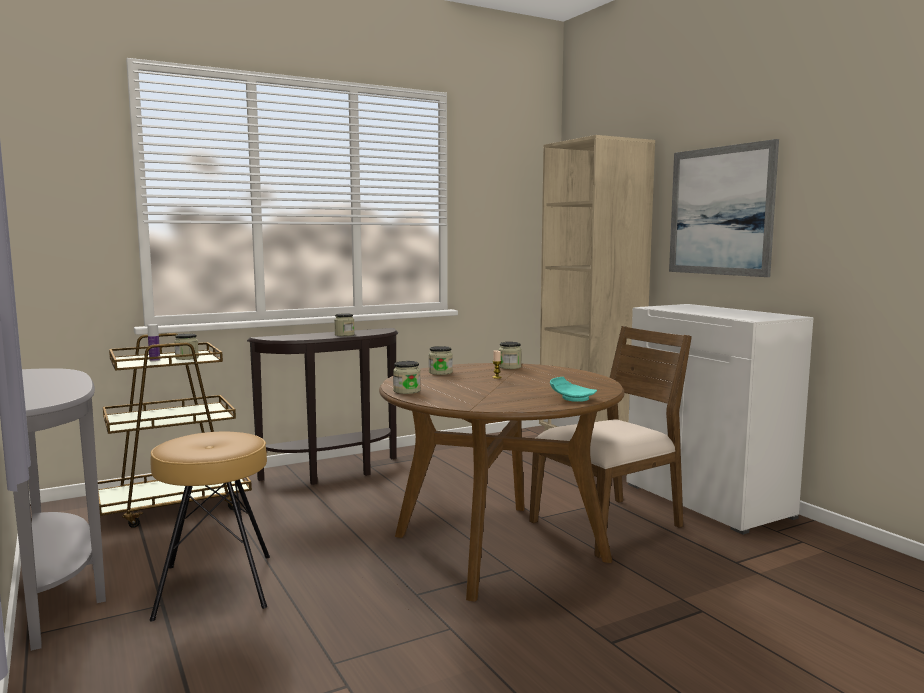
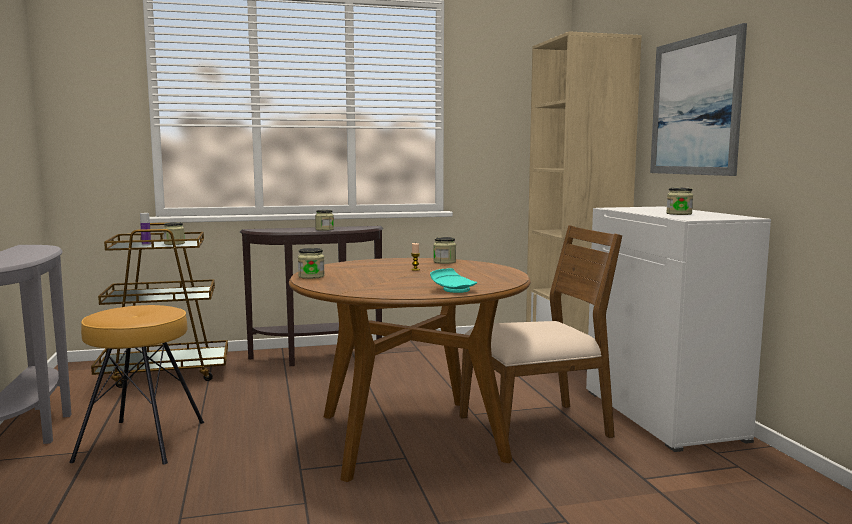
camera: 15 degrees right, 0 degrees up
(440, 372) = (370, 263): jar -> jar (679, 214)

